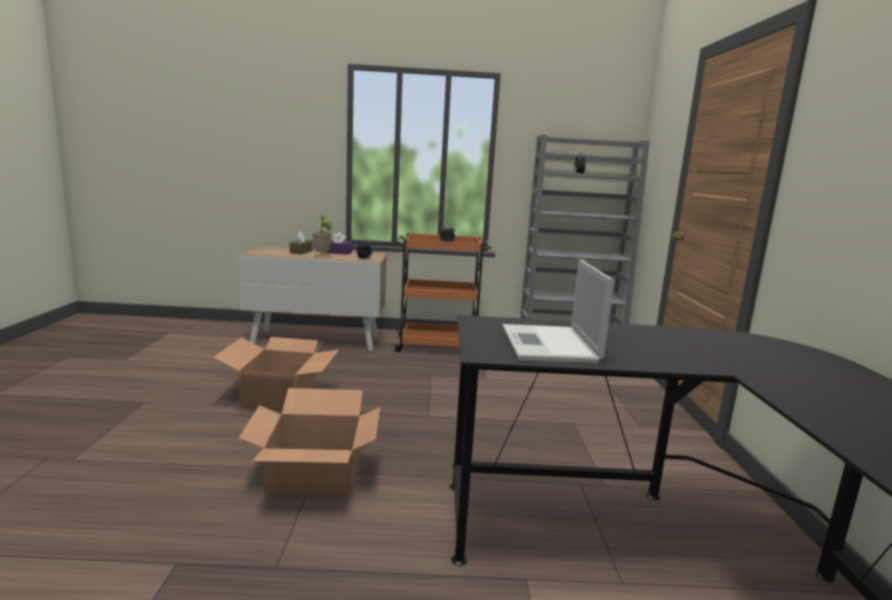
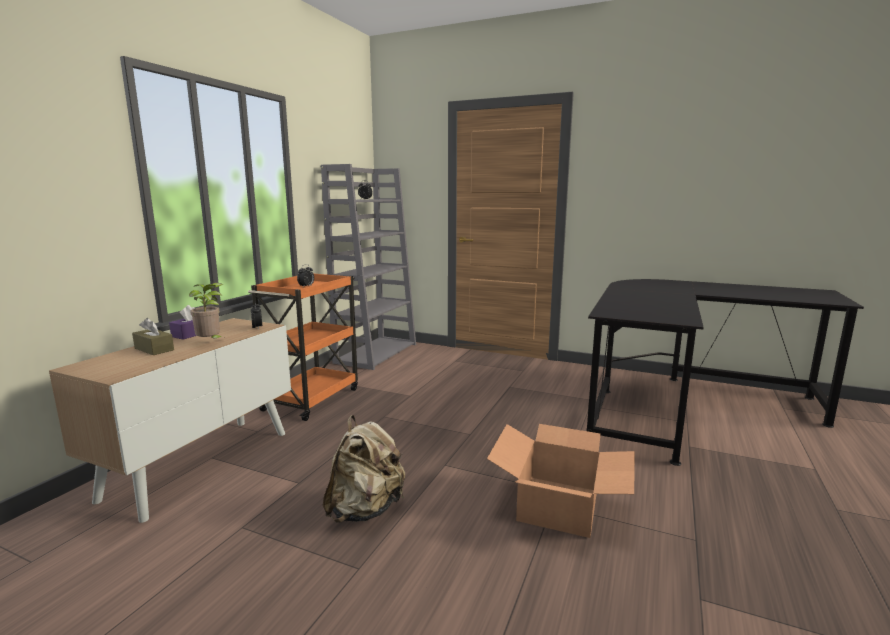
camera: 65 degrees left, 0 degrees up
(280, 395) = (365, 509): cardboard box -> beige backpack
(549, 345) = (659, 309): laptop -> none

